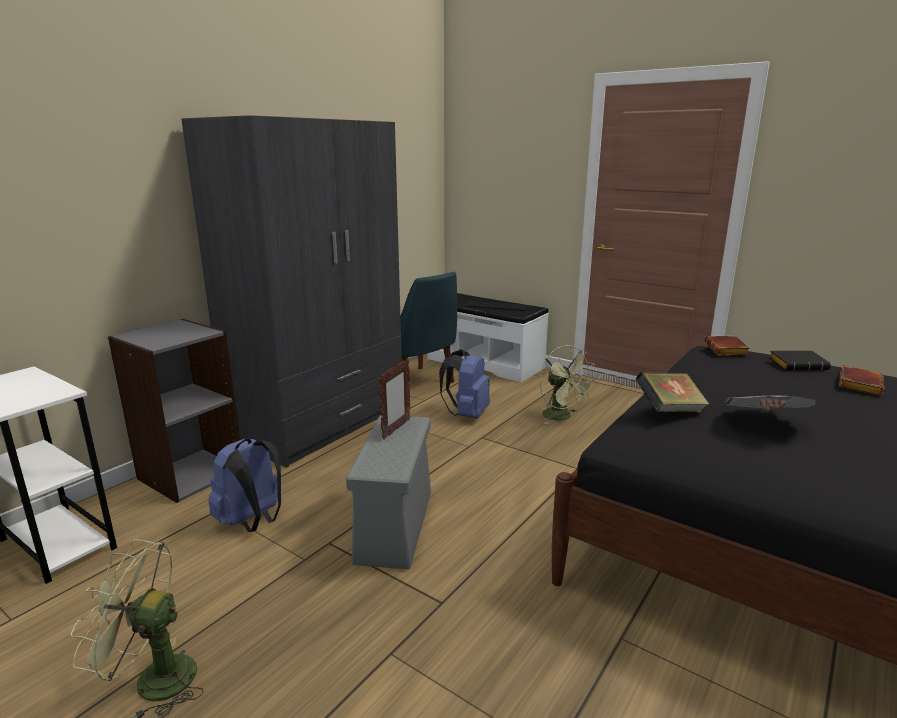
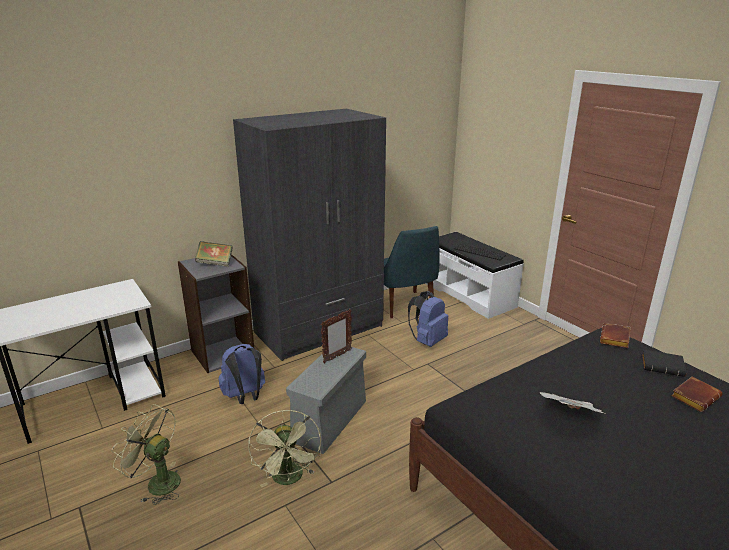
camera: 20 degrees right, 5 degrees up
(562, 417) = (501, 358): green fan -> green fan (289, 479)
(669, 410) = (508, 389): book -> book (215, 263)

